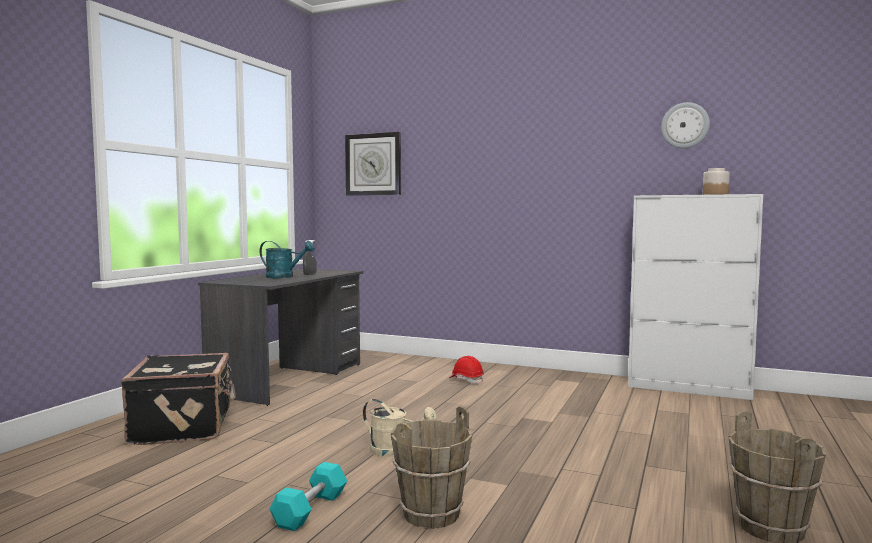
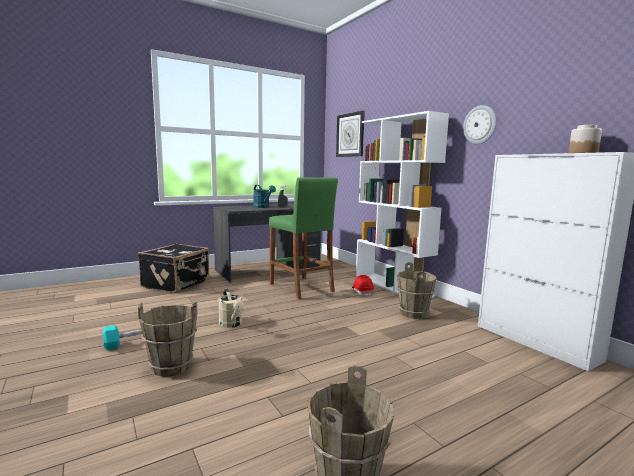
camera: 35 degrees right, 5 degrees up
(385, 391) = (301, 288): none -> green stool
(483, 367) = (392, 286): none -> white bookcase
(558, 389) = (414, 313): none -> brown bucket
(685, 125) = (568, 82): wall clock -> wall clock (480, 125)

